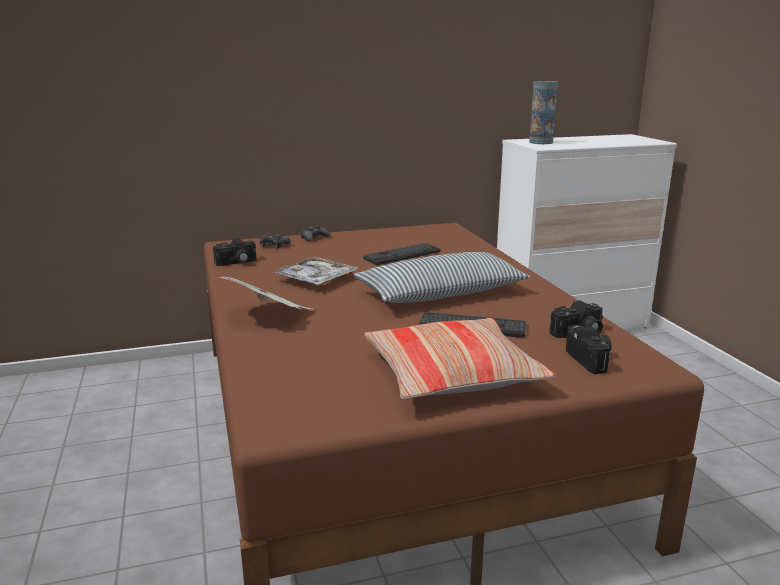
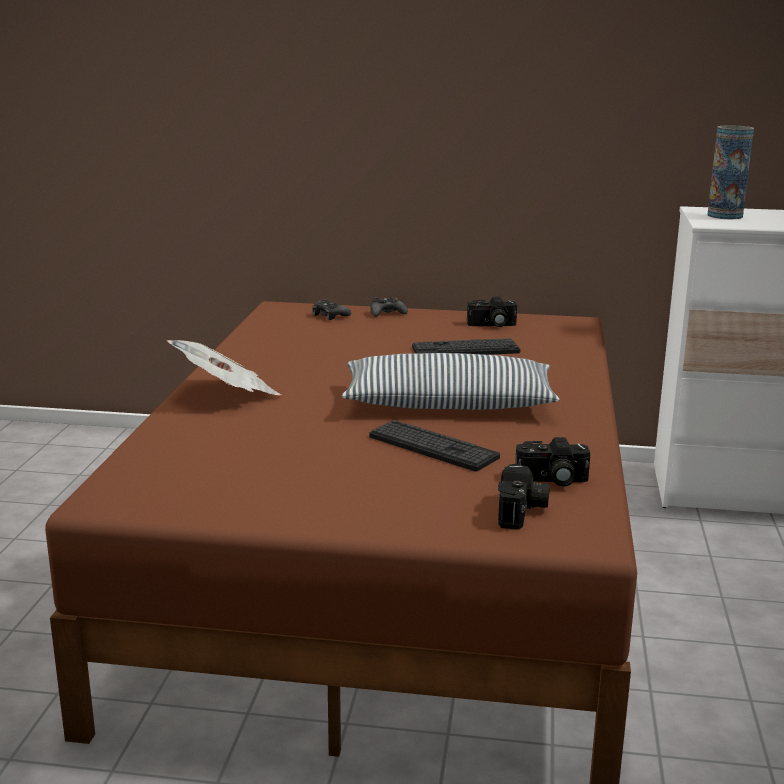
camera: 25 degrees right, 0 degrees up
(236, 263) = (265, 330): camera -> camera (492, 325)
(316, 279) = (327, 362): tray -> none
(452, 374) = (337, 492): pillow -> none

